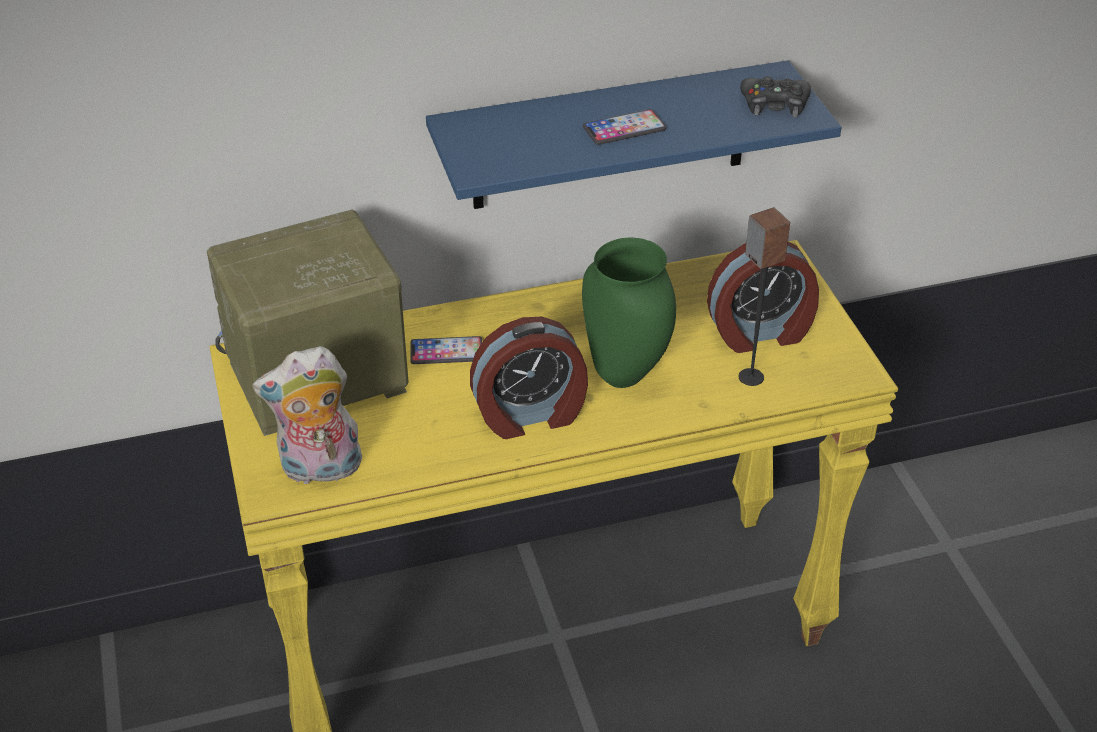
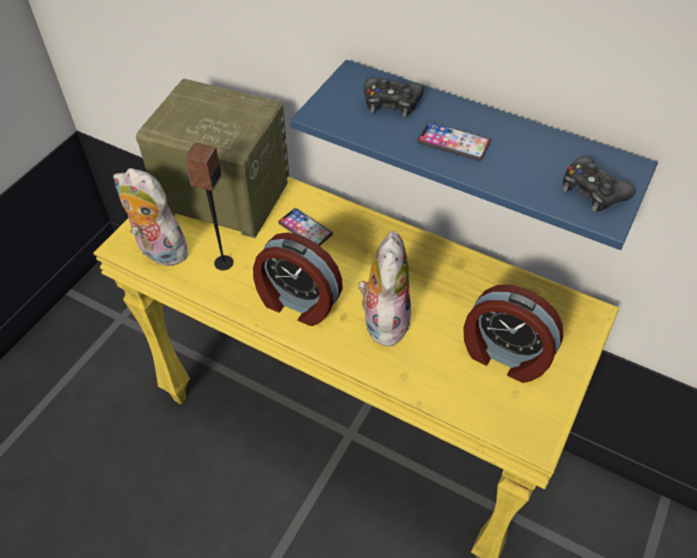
camera: 45 degrees right, 10 degrees up
(525, 127) = (391, 102): none -> black game controller
(627, 375) = (383, 319): green vase -> plush toy
(750, 377) = (457, 382): speaker -> speaker (223, 263)

